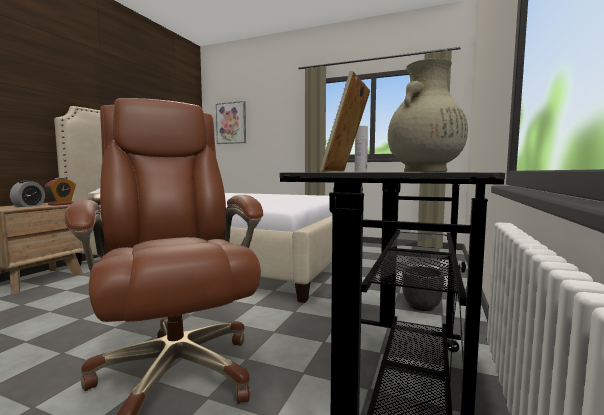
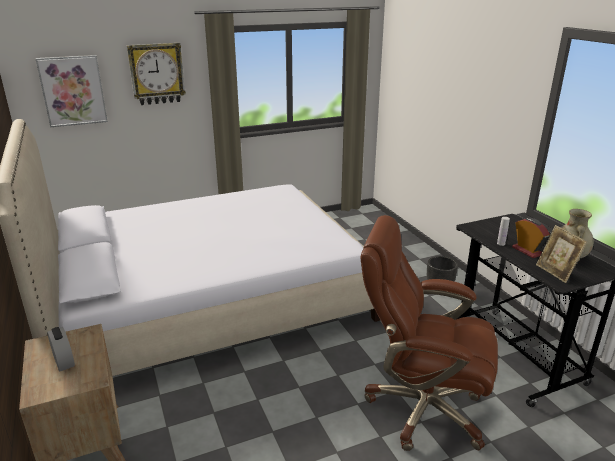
camera: 45 degrees left, 20 degrees up
(62, 204) = (85, 337): alarm clock -> alarm clock (527, 251)
(277, 113) = (157, 73): none -> wall clock

